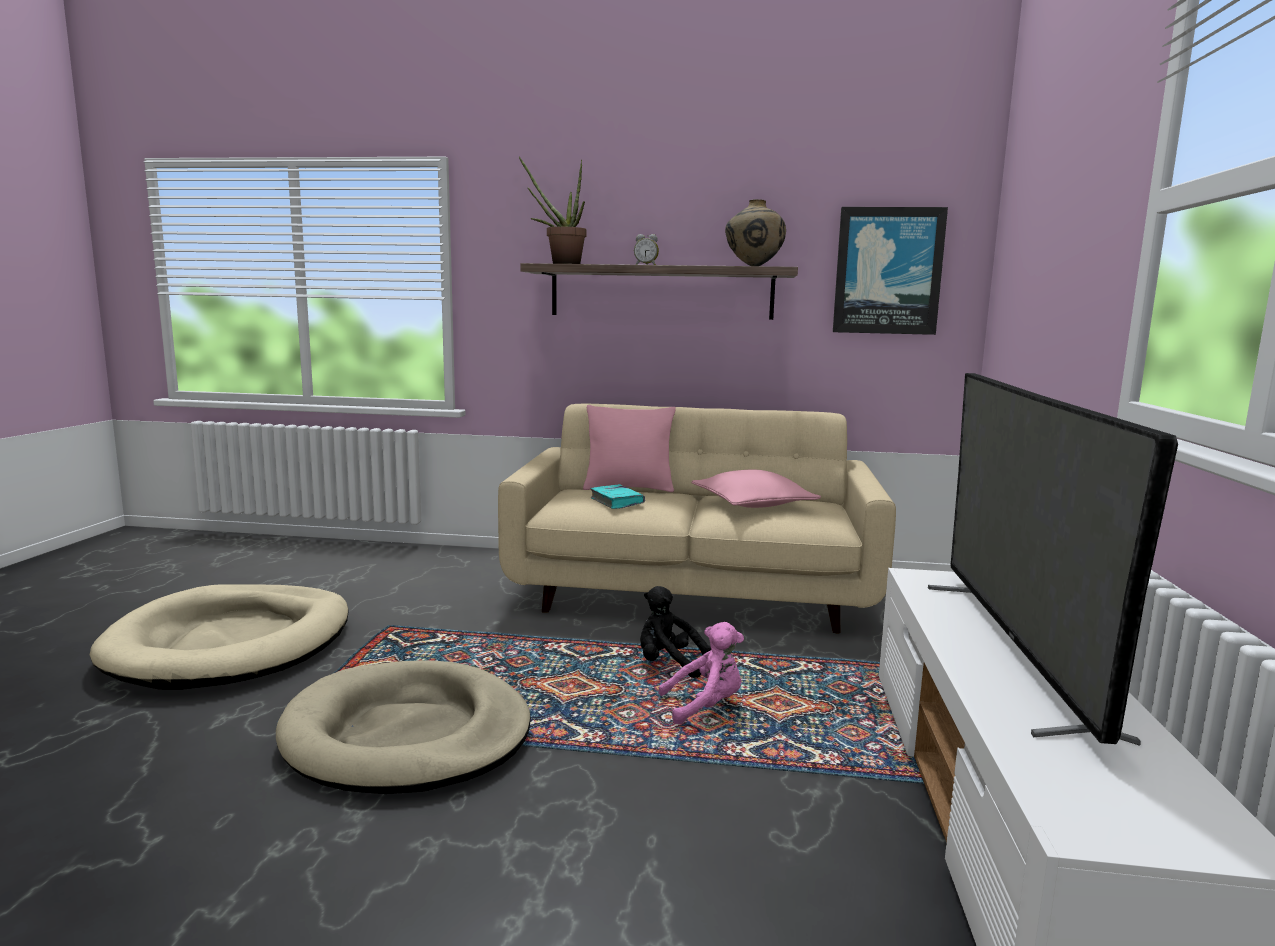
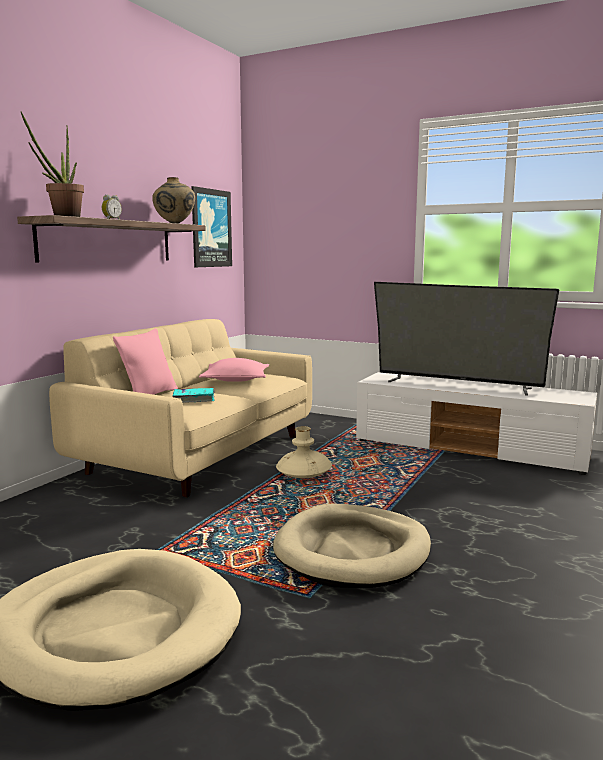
camera: 70 degrees left, 0 degrees up
(669, 664) = (304, 475): black plush toy -> beige vase
(705, 706) = (359, 475): pink plush toy -> none

